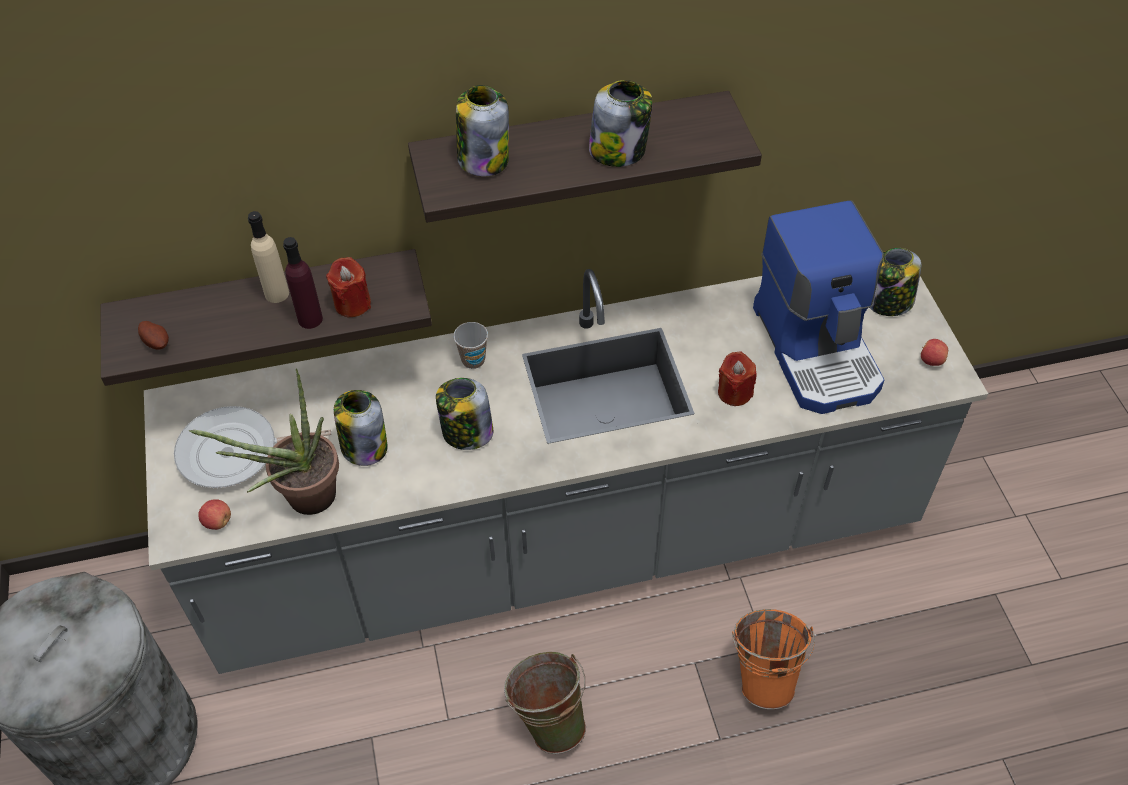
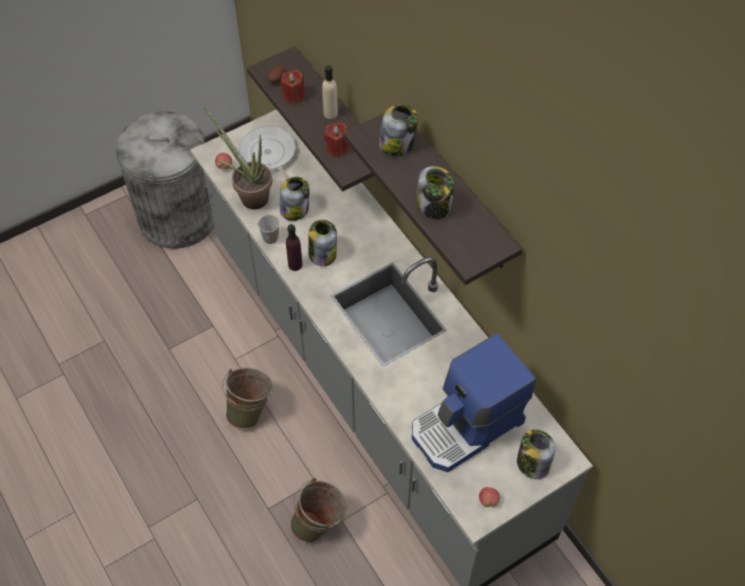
camera: 70 degrees right, 5 degrees up
(310, 319) = (318, 134): purple bottle -> purple bottle (295, 265)
(473, 360) = (377, 239): cup -> cup (270, 238)
(734, 392) = (409, 385): red candle -> red candle (293, 96)
(764, 675) = (320, 524): orange bucket -> green bucket

